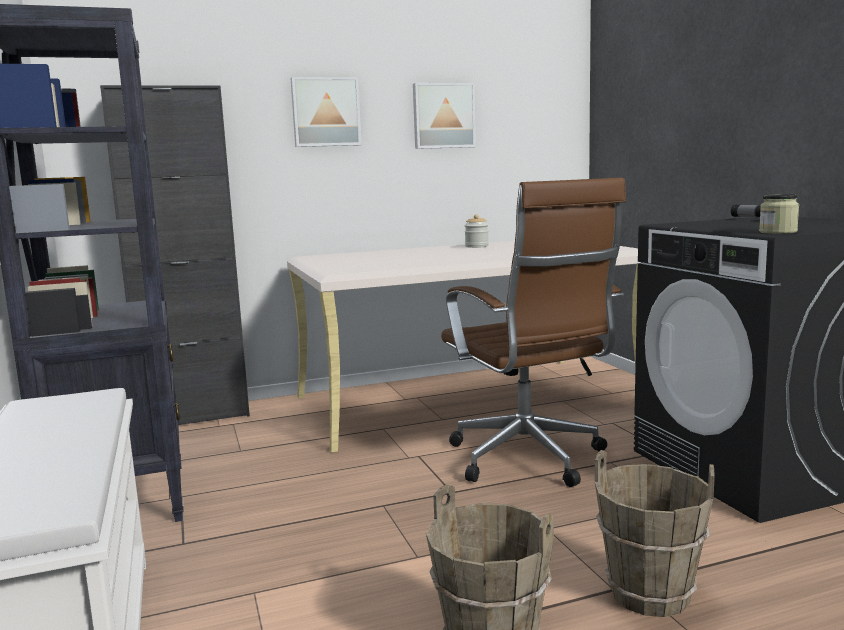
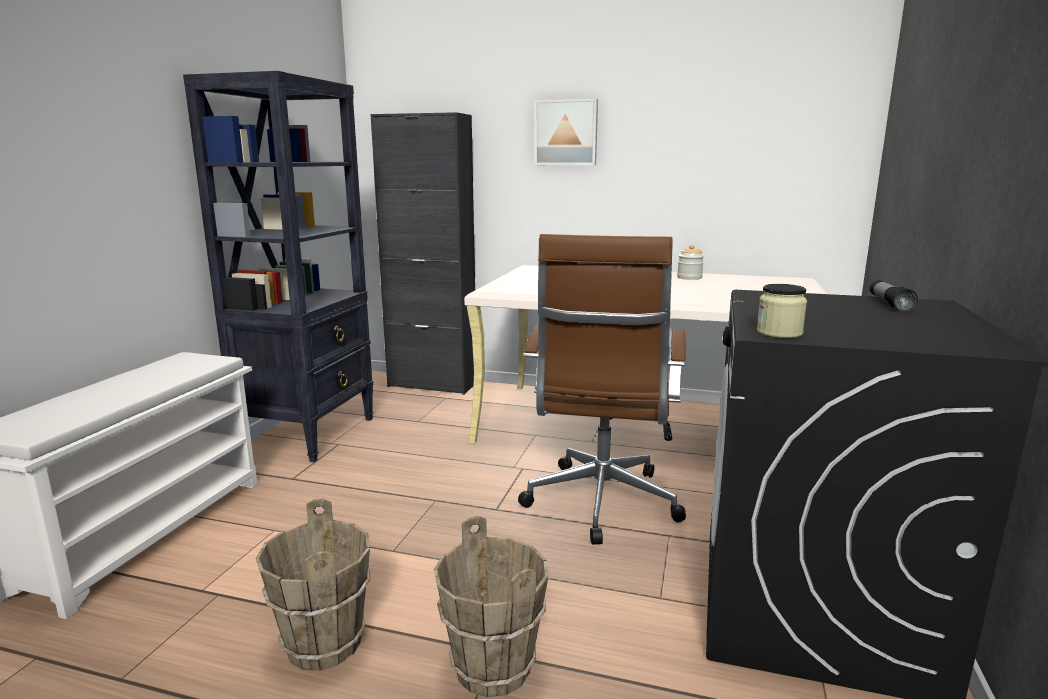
camera: 35 degrees right, 5 degrees up
(443, 116) = (688, 136): picture -> none

